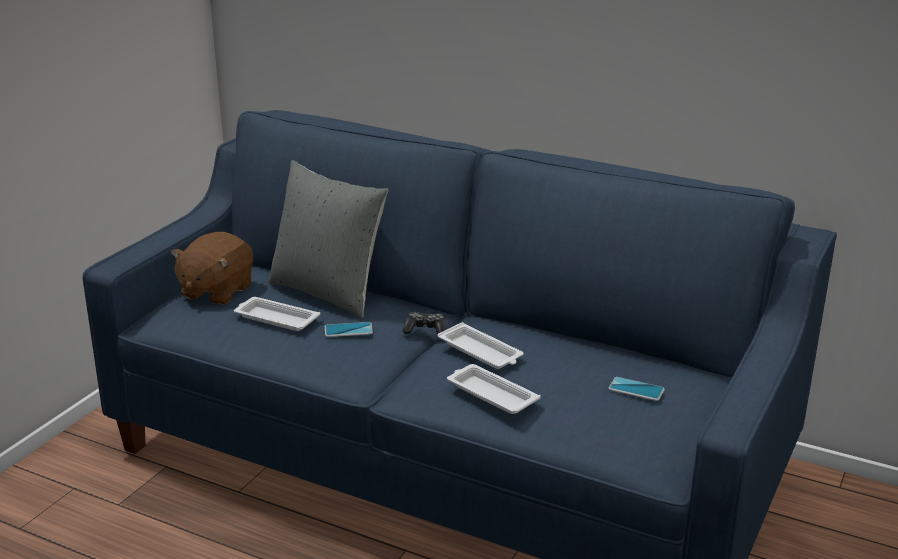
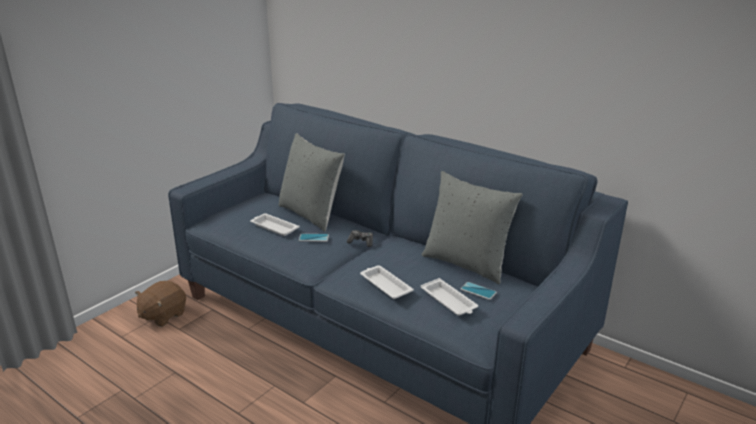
camera: 10 degrees right, 0 degrees up
(216, 291) = (247, 208): brown plush toy -> brown plush toy (163, 315)
(481, 352) = (388, 258): white tray -> white tray (449, 301)
(603, 349) = (466, 263): none -> grey pillow

